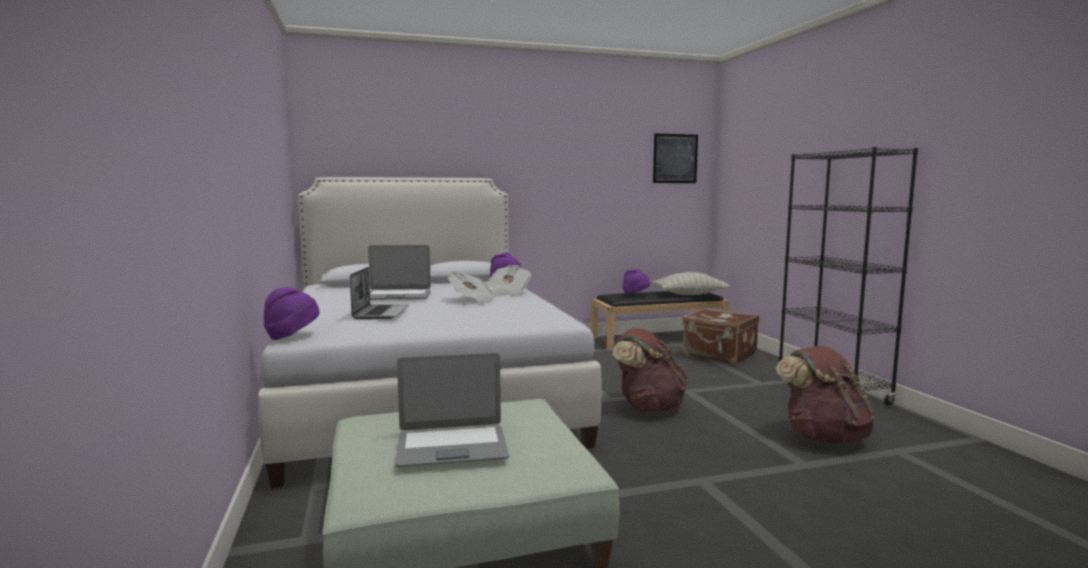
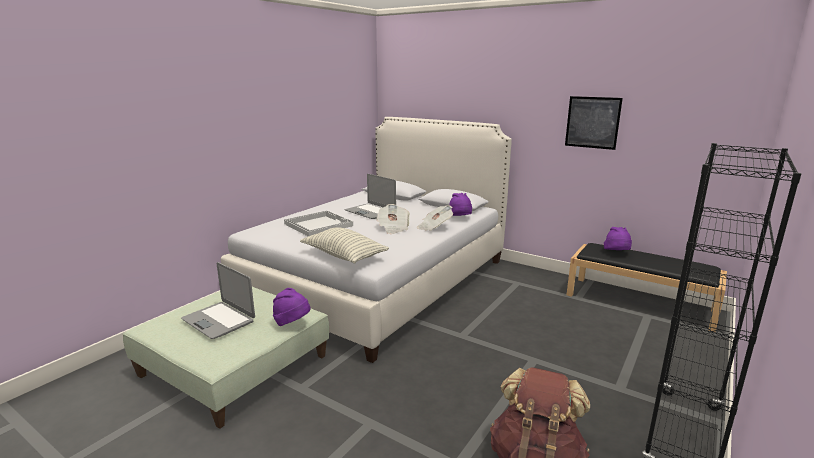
camera: 50 degrees right, 10 degrees up
(292, 336) = (252, 229): purple hat -> purple hat (292, 323)
(380, 313) = (318, 224): laptop -> white tray
(648, 407) = (471, 356): brown backpack -> none
(675, 158) = (711, 112): picture -> picture (592, 122)
(689, 294) = (679, 269): pillow -> pillow (344, 256)
(719, 356) = (656, 344): brown suitcase -> none

